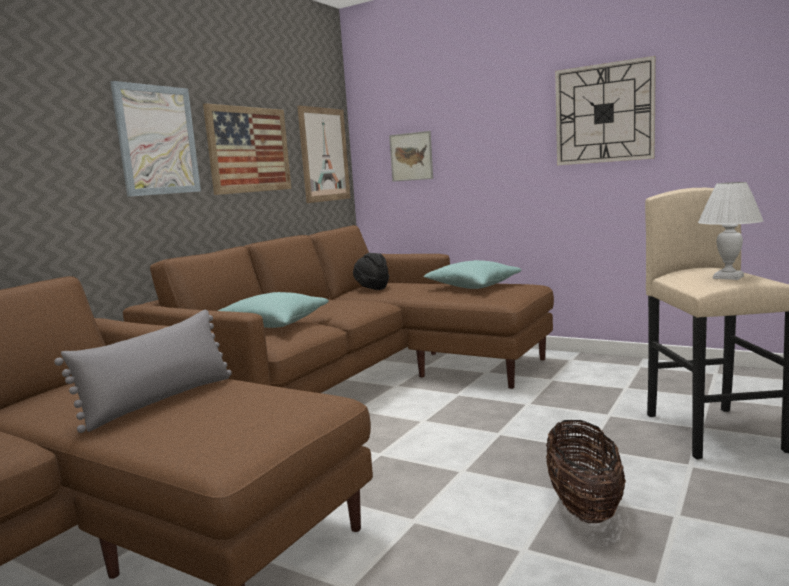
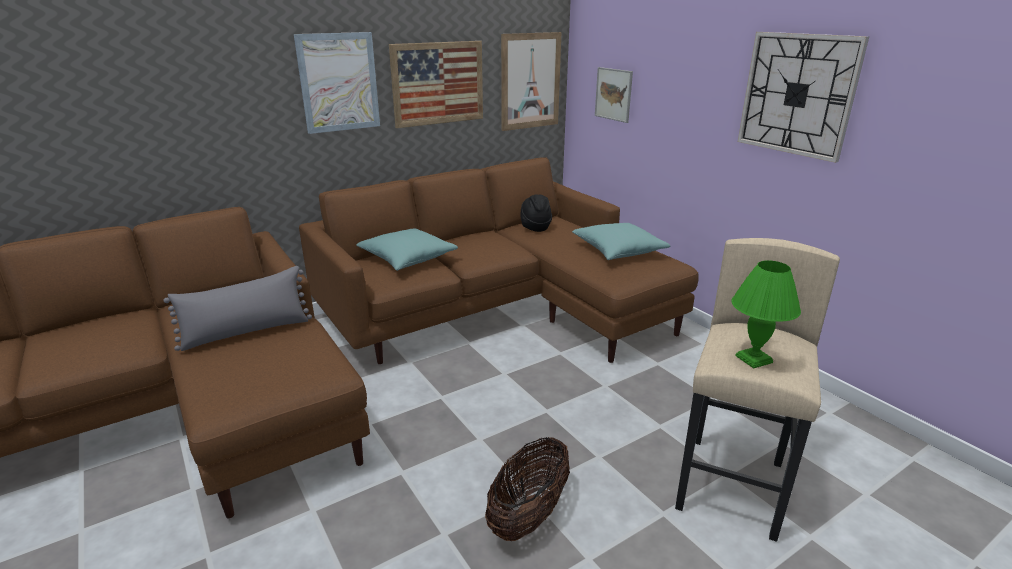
camera: 25 degrees right, 15 degrees up
(727, 277) = (753, 359): white table lamp -> green table lamp

